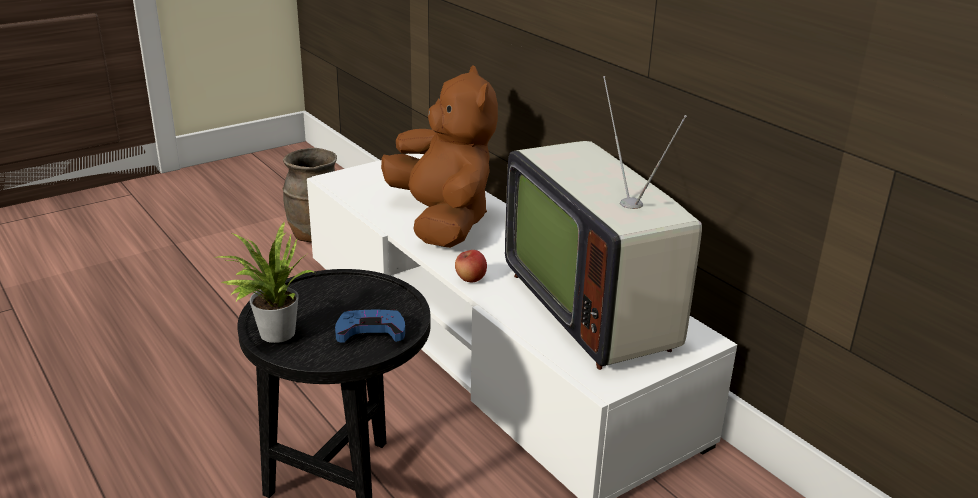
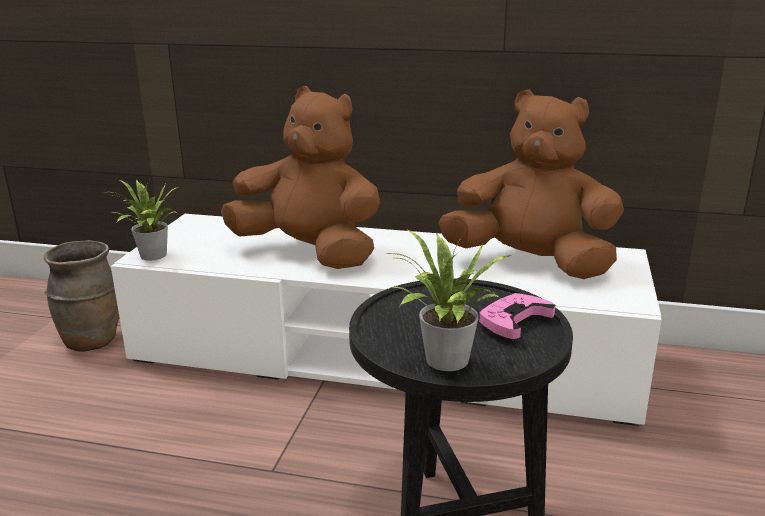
camera: 40 degrees left, 5 degrees down
(338, 180) = (150, 256): none -> potted plant
(370, 331) = (514, 320): blue game controller -> pink game controller
(470, 279) = (413, 281): apple -> none
(595, 307) = (530, 263): television -> brown plush toy

